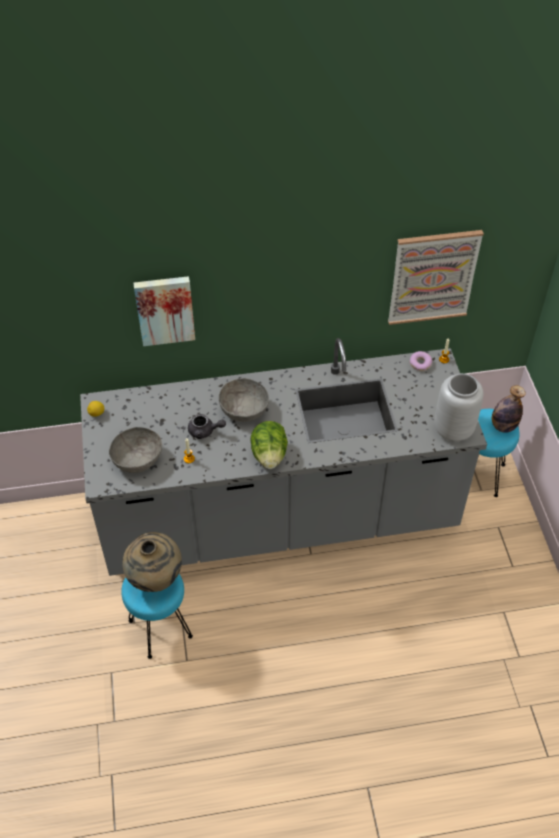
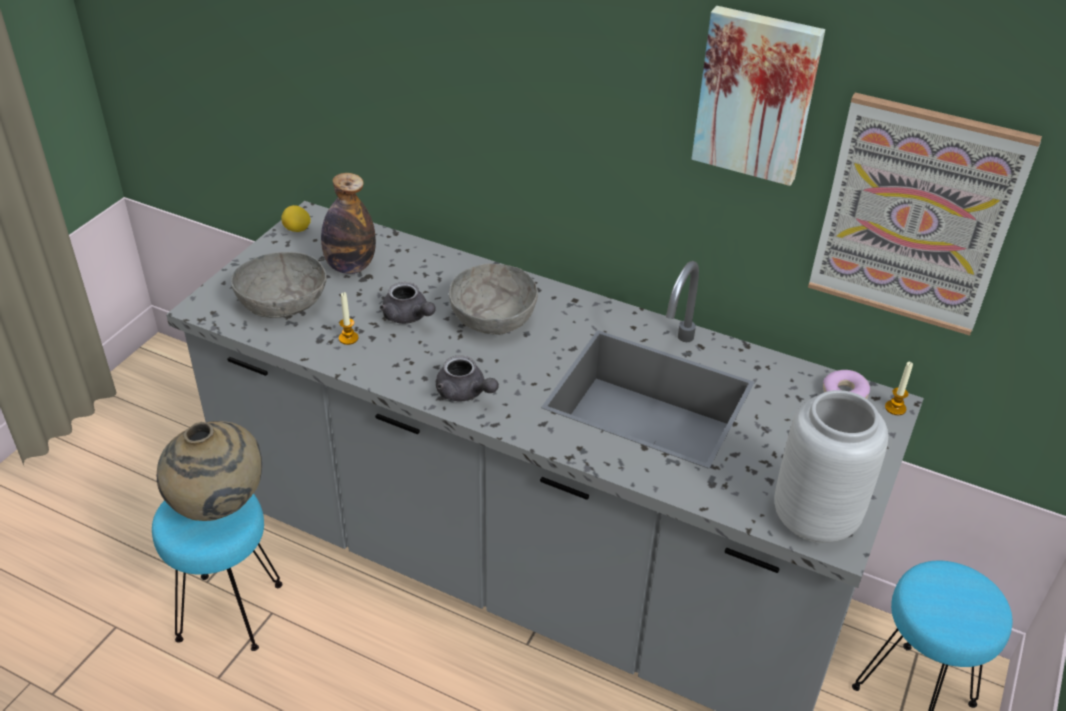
camera: 35 degrees right, 10 degrees down
(165, 309) = (435, 90): picture -> picture (756, 94)
(269, 455) = (465, 393): lettuce -> grey teapot
(503, 426) = (978, 610): bottle -> bottle (350, 266)

